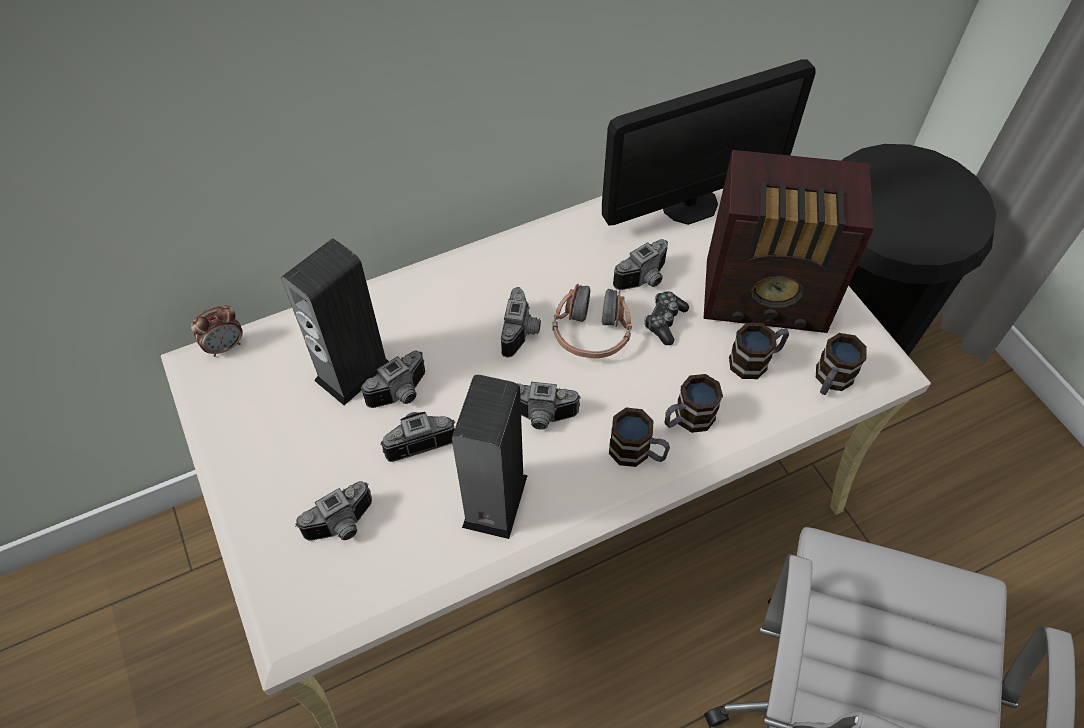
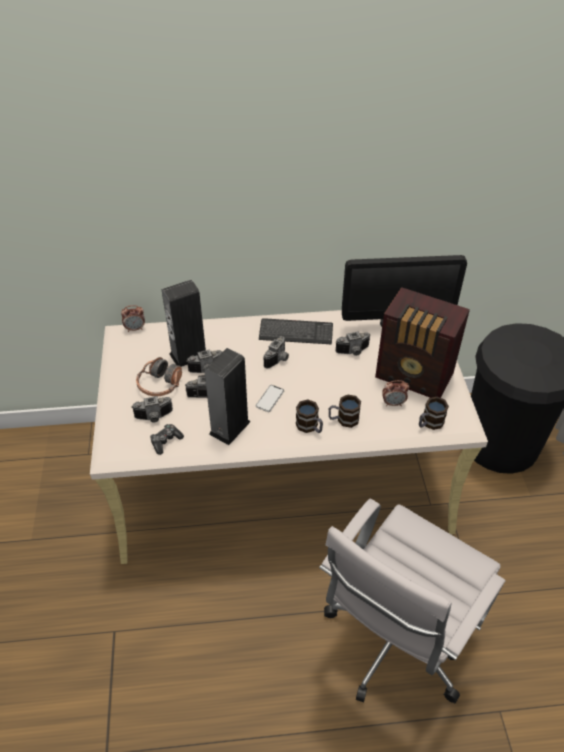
camera: 20 degrees right, 10 degrees down
(529, 270) = (296, 333): none -> keyboard
(541, 417) = (270, 399): camera -> phone
(591, 332) = (314, 368): headphones -> headphones (160, 384)
(664, 321) = (354, 373): game controller -> game controller (166, 441)
(755, 360) = (393, 403): mug -> alarm clock

